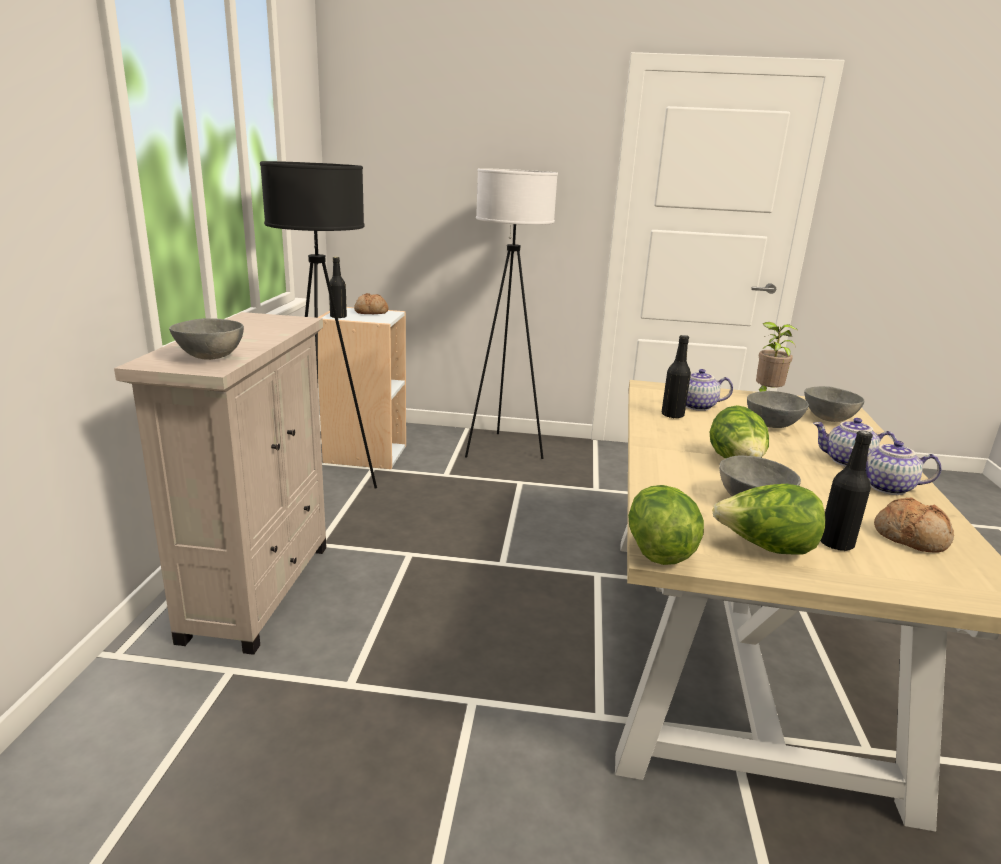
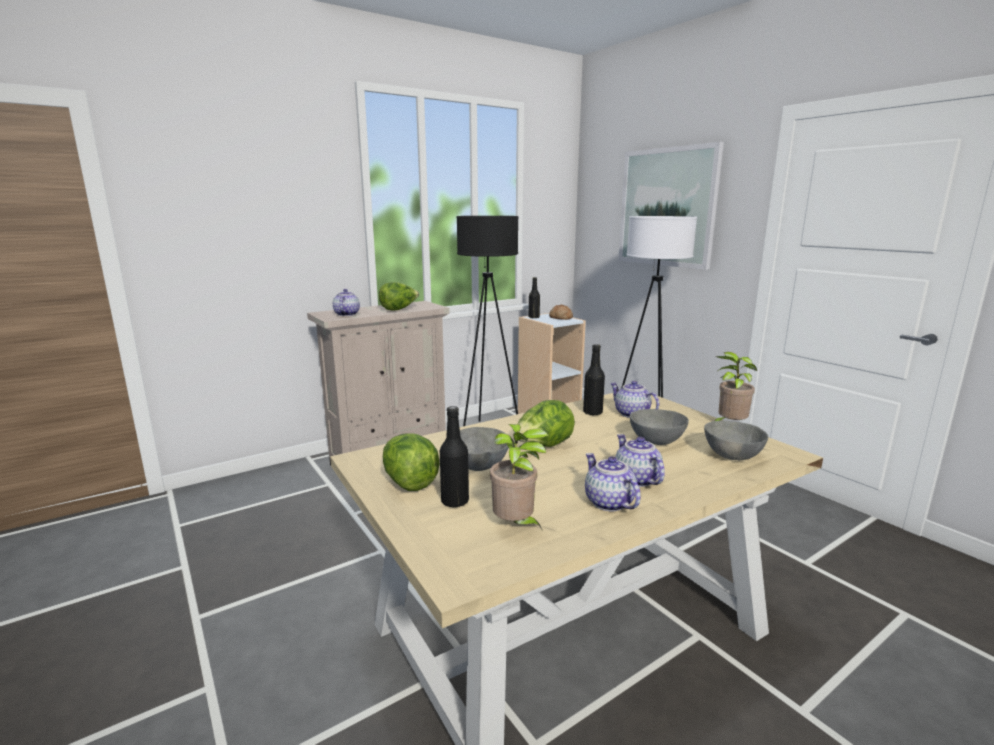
camera: 50 degrees right, 5 degrees down
(210, 357) = (346, 314): grey bowl -> teapot
(485, 157) = (667, 207): none -> picture
(658, 549) = (362, 456): lettuce -> lettuce (399, 309)
(911, 537) = (516, 526): bread -> potted plant

